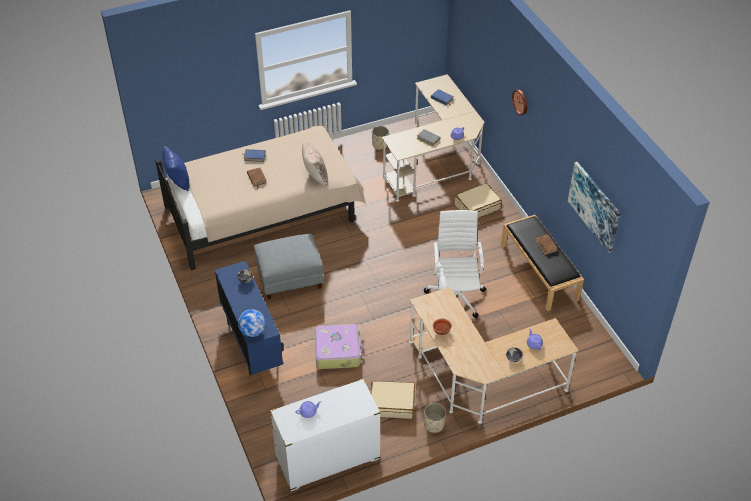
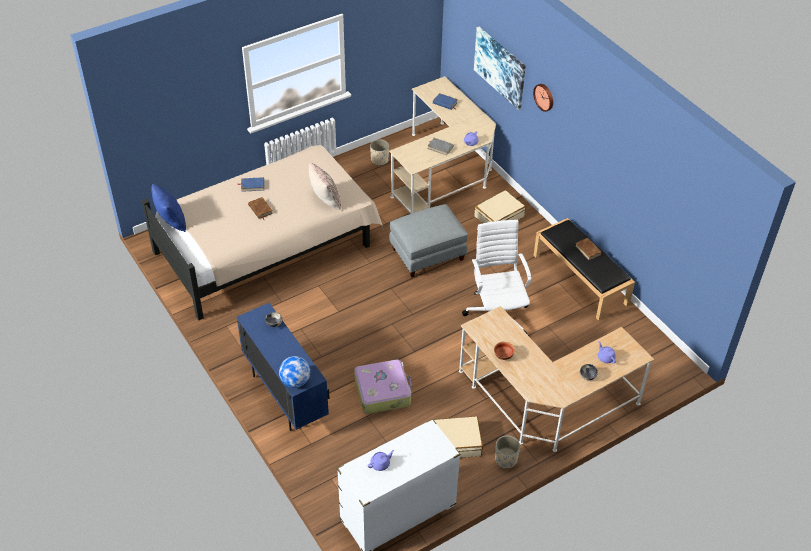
camera: 10 degrees left, 0 degrees up
(290, 278) = (312, 317): grey ottoman -> grey ottoman (427, 254)
(594, 206) = (646, 201): picture -> picture (500, 67)

